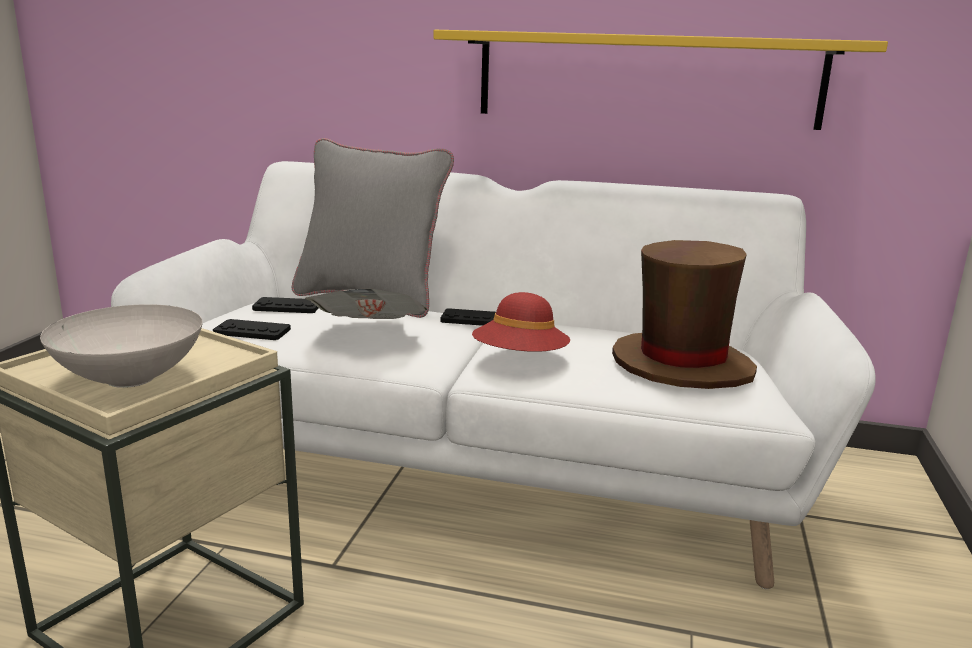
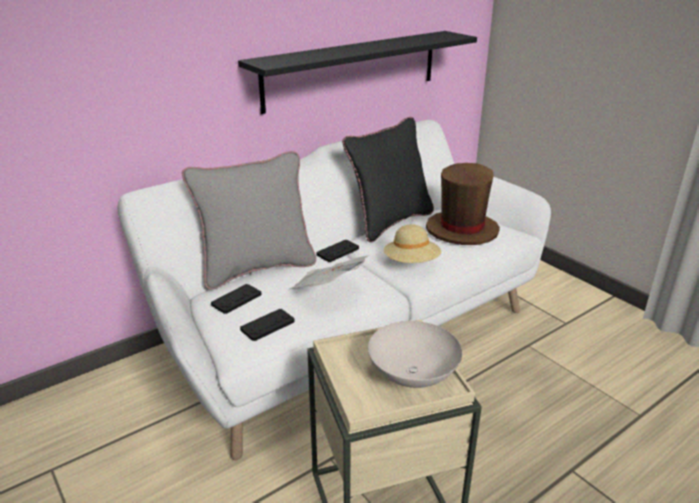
camera: 50 degrees left, 10 degrees up
(520, 360) = (411, 263): red hat -> beige hat
(611, 324) = (389, 222): none -> black pillow
(646, 79) = (352, 70): yellow shelf -> black shelf

